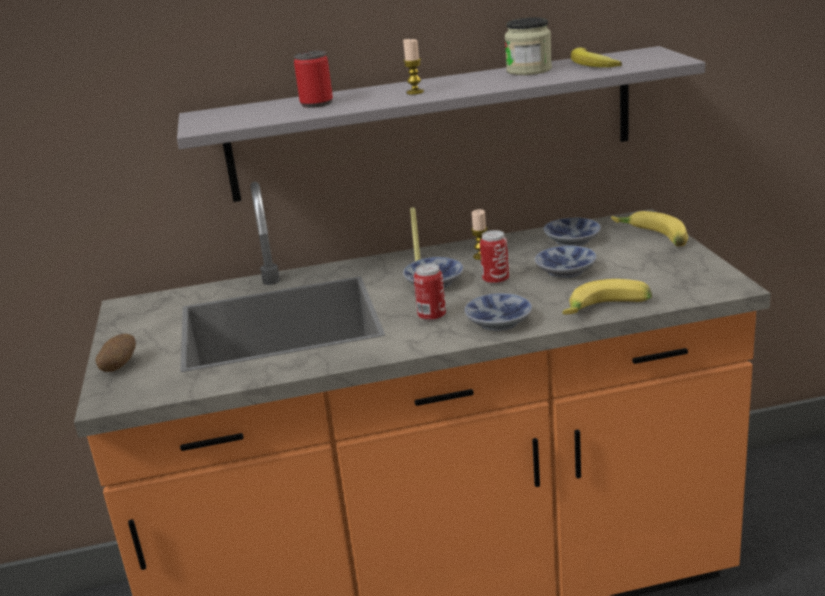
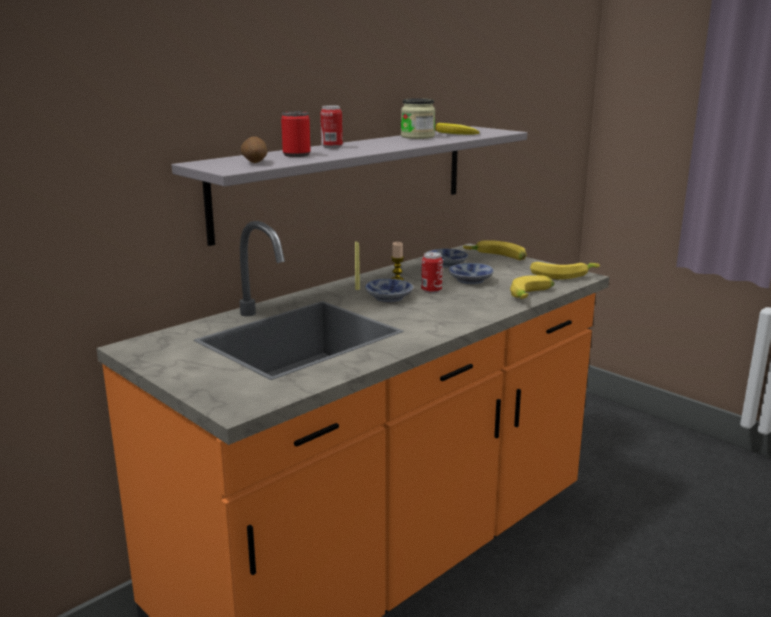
camera: 35 degrees left, 5 degrees down
(119, 366) = (204, 386): potato -> potato (254, 163)
(415, 92) = (363, 147): candle -> none
(432, 316) = (420, 316): can -> can (332, 147)
(499, 323) = (475, 313): bowl -> none
(700, 280) = (561, 275): none -> banana

